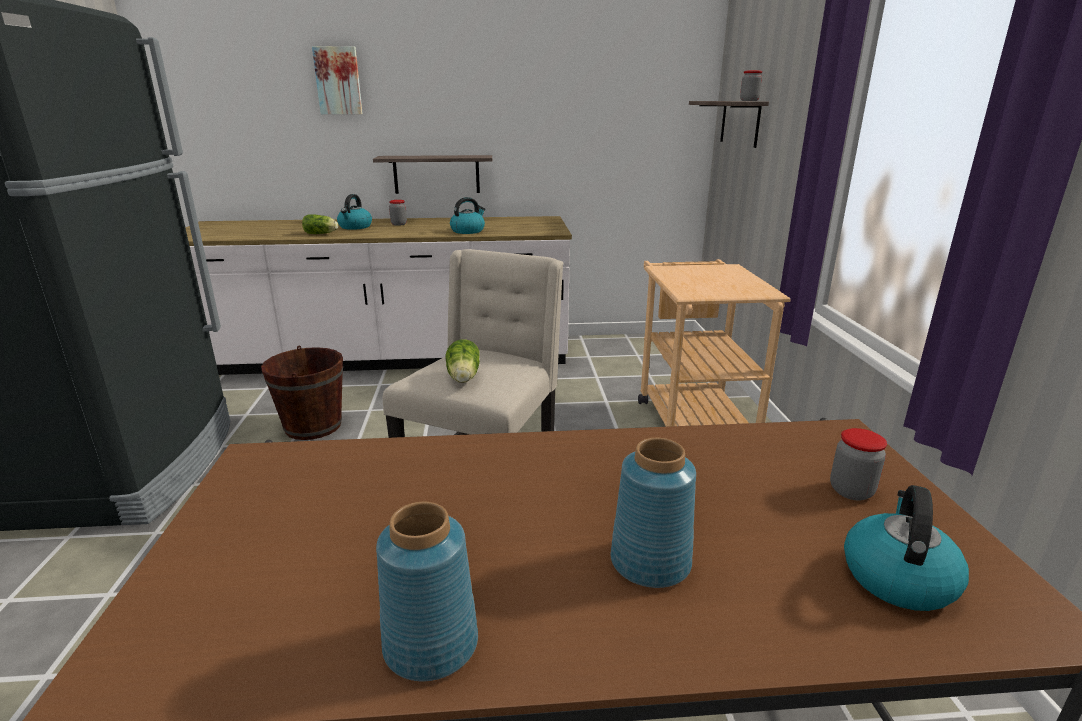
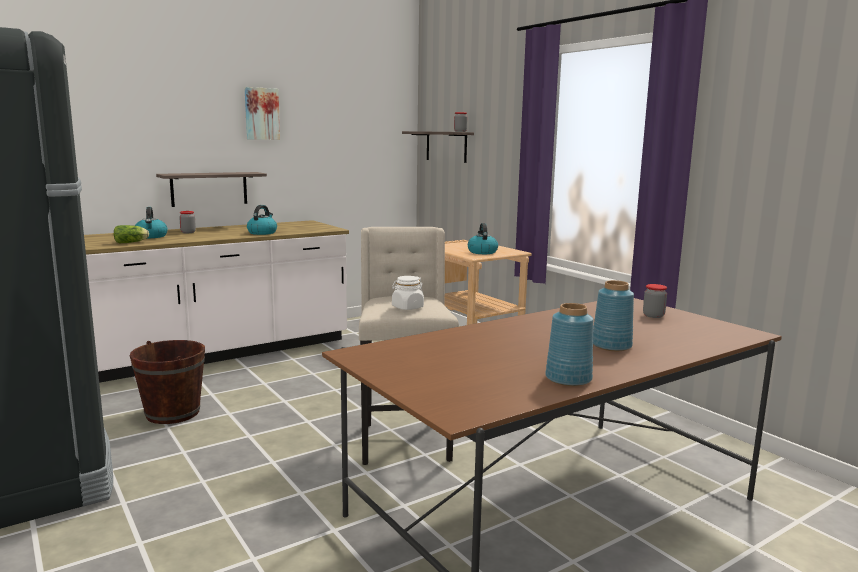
camera: 30 degrees left, 10 degrees down
(338, 81) = (120, 108): picture -> picture (261, 114)
(463, 378) = (407, 307): lettuce -> white jar
(897, 577) = (698, 333): kettle -> kettle (482, 252)

